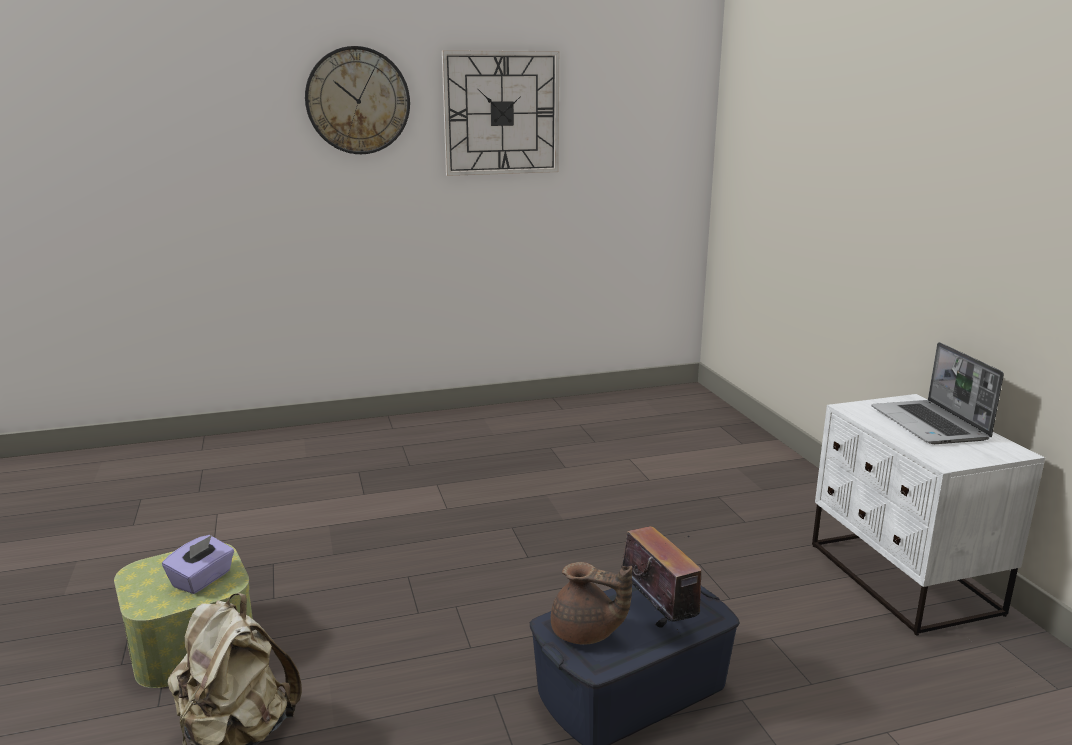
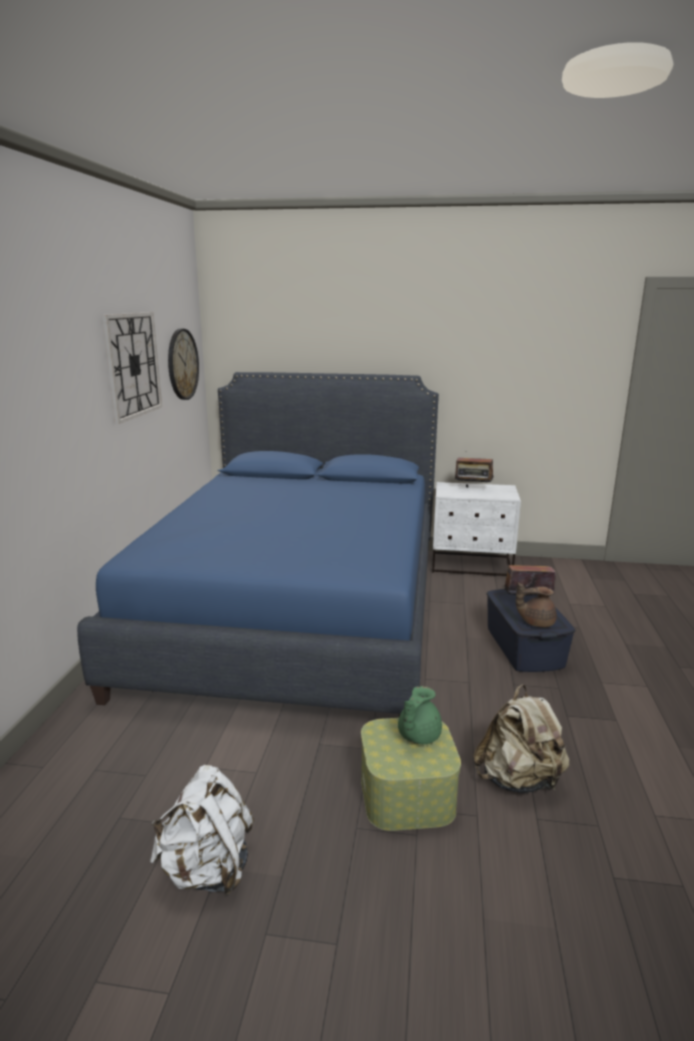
camera: 65 degrees left, 0 degrees up
(74, 556) = (207, 869): none -> white backpack
(202, 579) = (417, 736): purple tissue box -> green teapot
(358, 101) = (65, 366): wall clock -> wall clock (182, 364)
(557, 477) = (298, 612): none -> blue bed
(586, 633) = (536, 622): brown teapot -> brown teapot turned 135 degrees counterclockwise
(930, 425) = (473, 489): laptop -> radio

